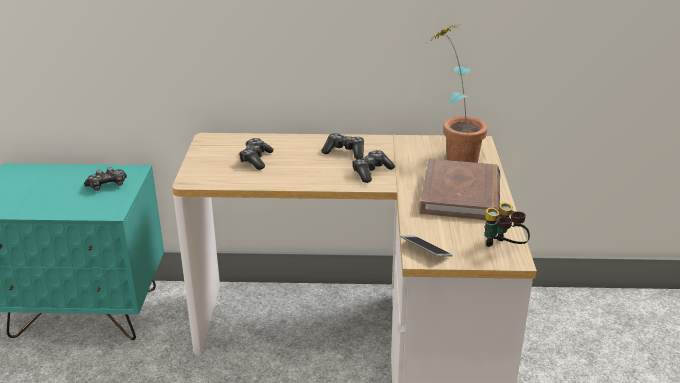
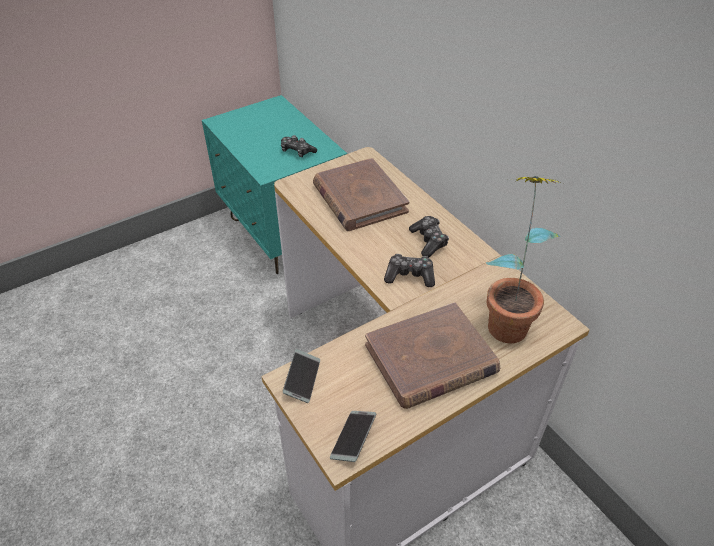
camera: 55 degrees right, 15 degrees up
(256, 159) = (359, 198): game controller -> brown book
(503, 249) = (353, 439): binoculars -> phone

